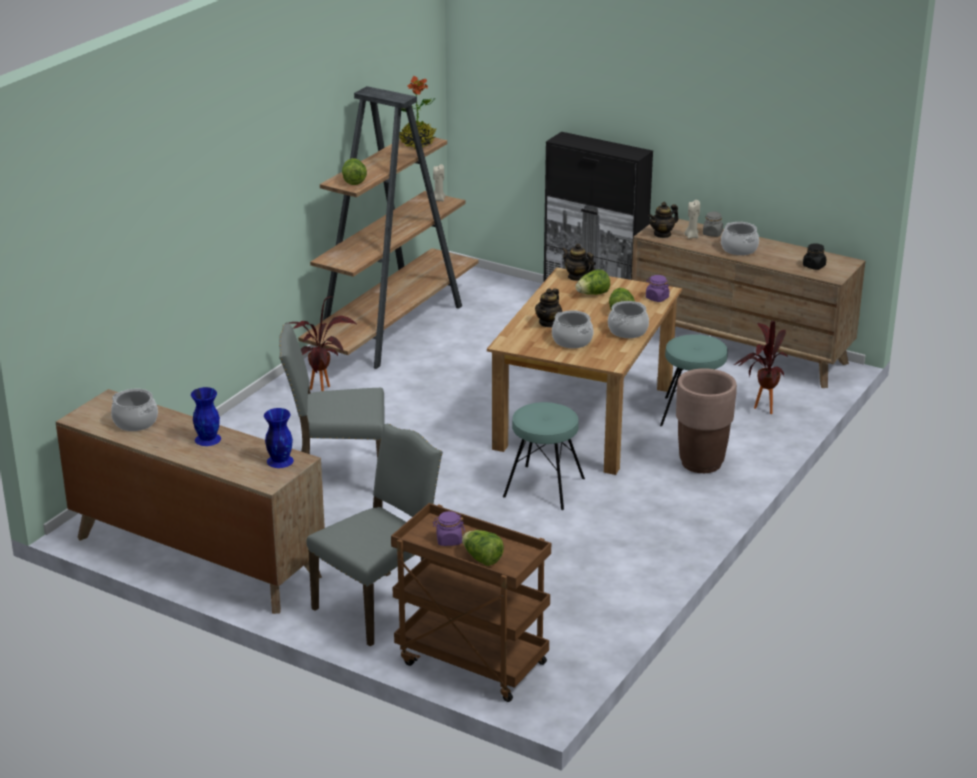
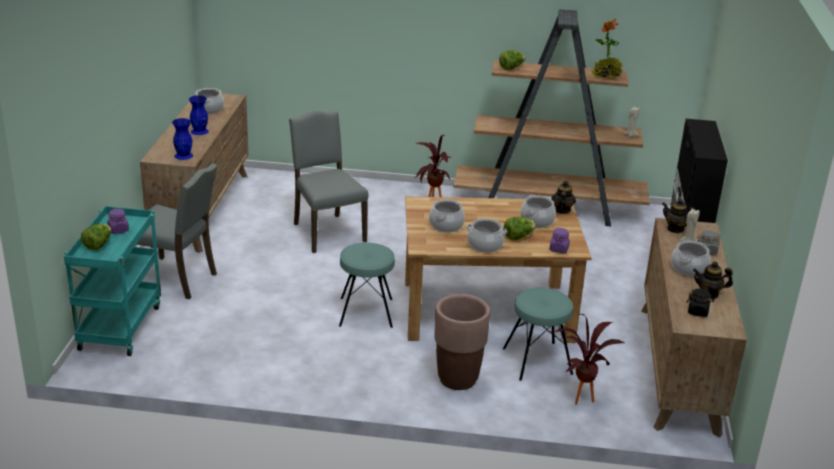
camera: 65 degrees right, 0 degrees up
(469, 663) = (120, 326): brown cart -> turquoise cart
(548, 323) = (468, 212): teapot -> teapot (709, 294)
(592, 294) = (537, 221): lettuce -> cooking pot

